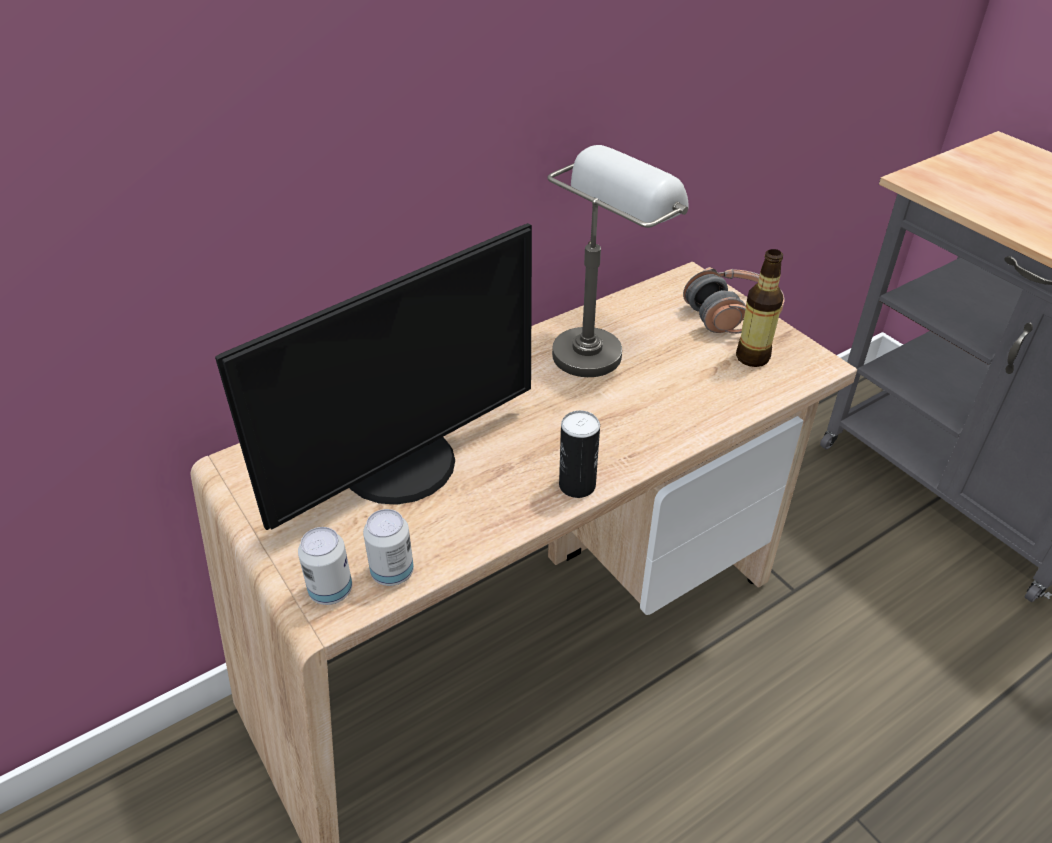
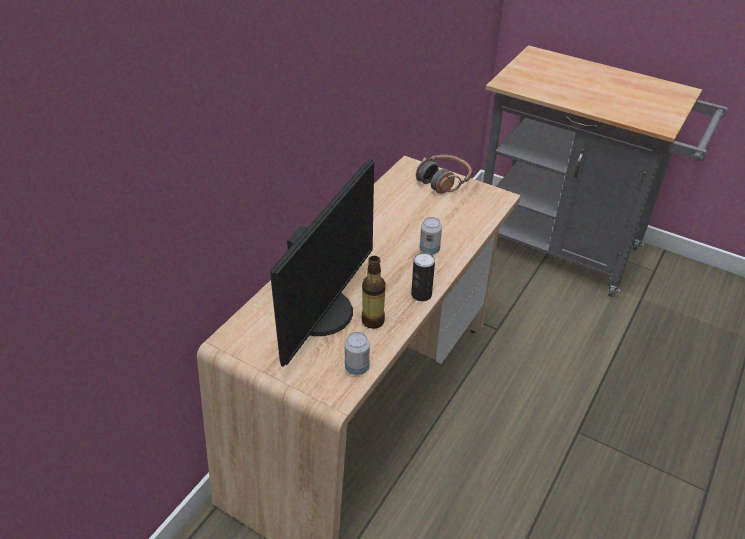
camera: 25 degrees left, 0 degrees up
(331, 591) = (331, 387): can -> can (429, 250)
(602, 344) = (385, 215): grey table lamp -> none
(752, 357) = (467, 202): bottle -> bottle (373, 321)

